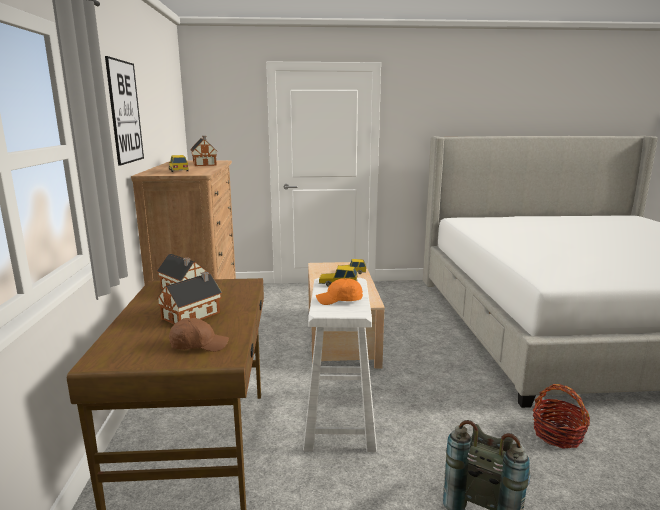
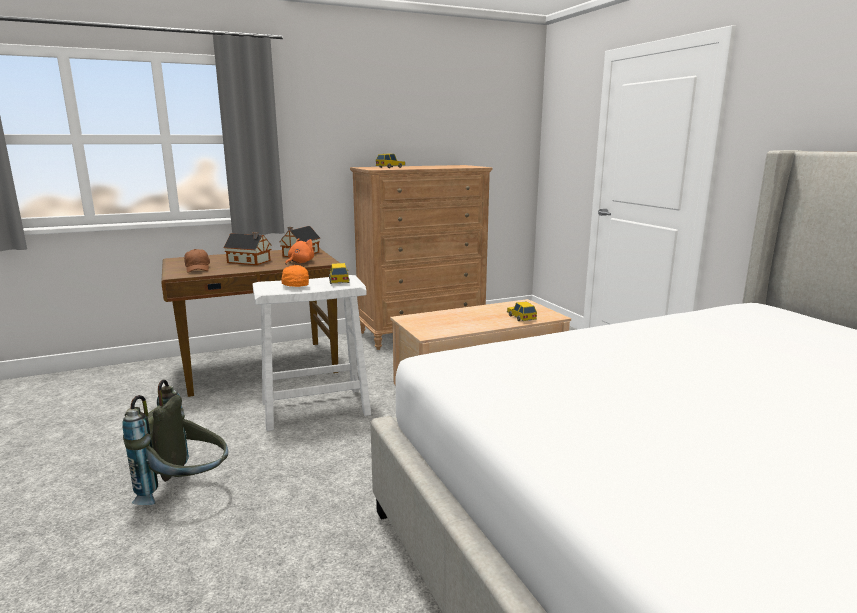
camera: 70 degrees right, 0 degrees up
(125, 112) = (357, 115): picture -> none
(204, 164) = (447, 167): toy house -> none
(233, 292) = (300, 262): none -> orange plush toy
(557, 434) = (326, 543): basket -> none

